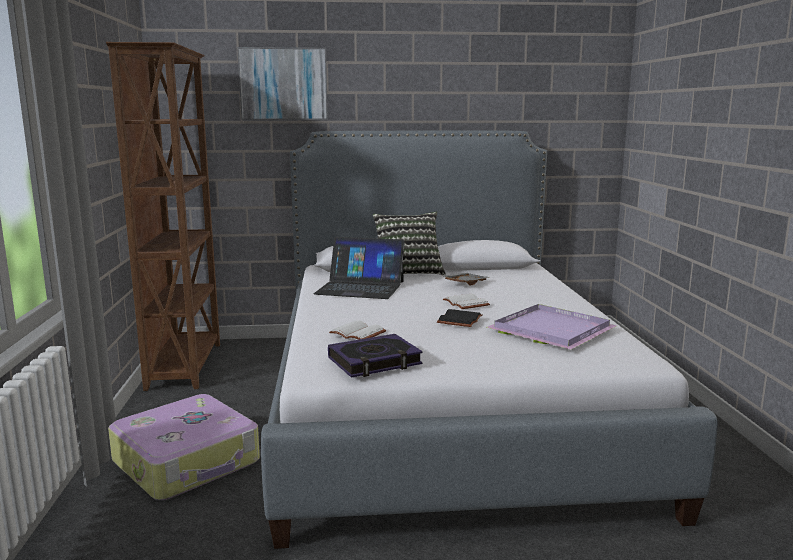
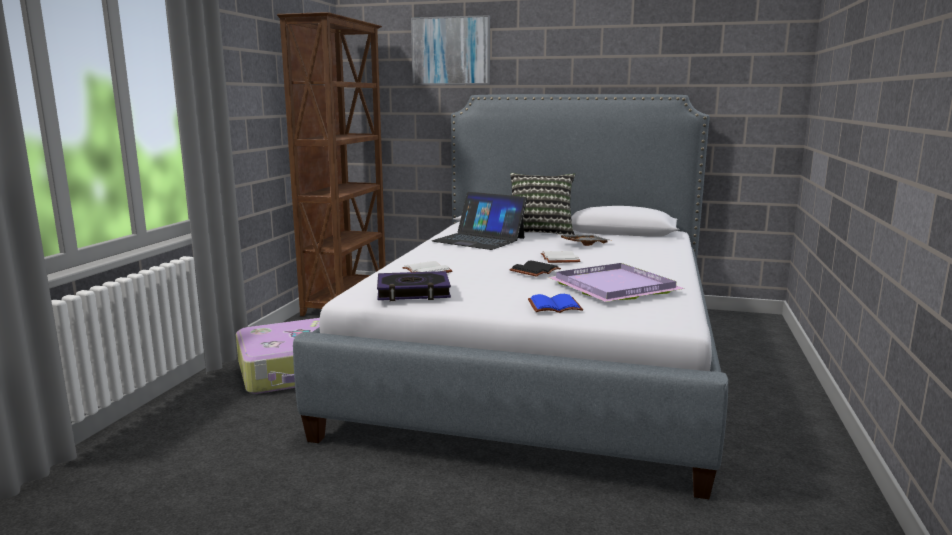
camera: 20 degrees right, 0 degrees up
(527, 361) = (554, 307): none -> blue book

